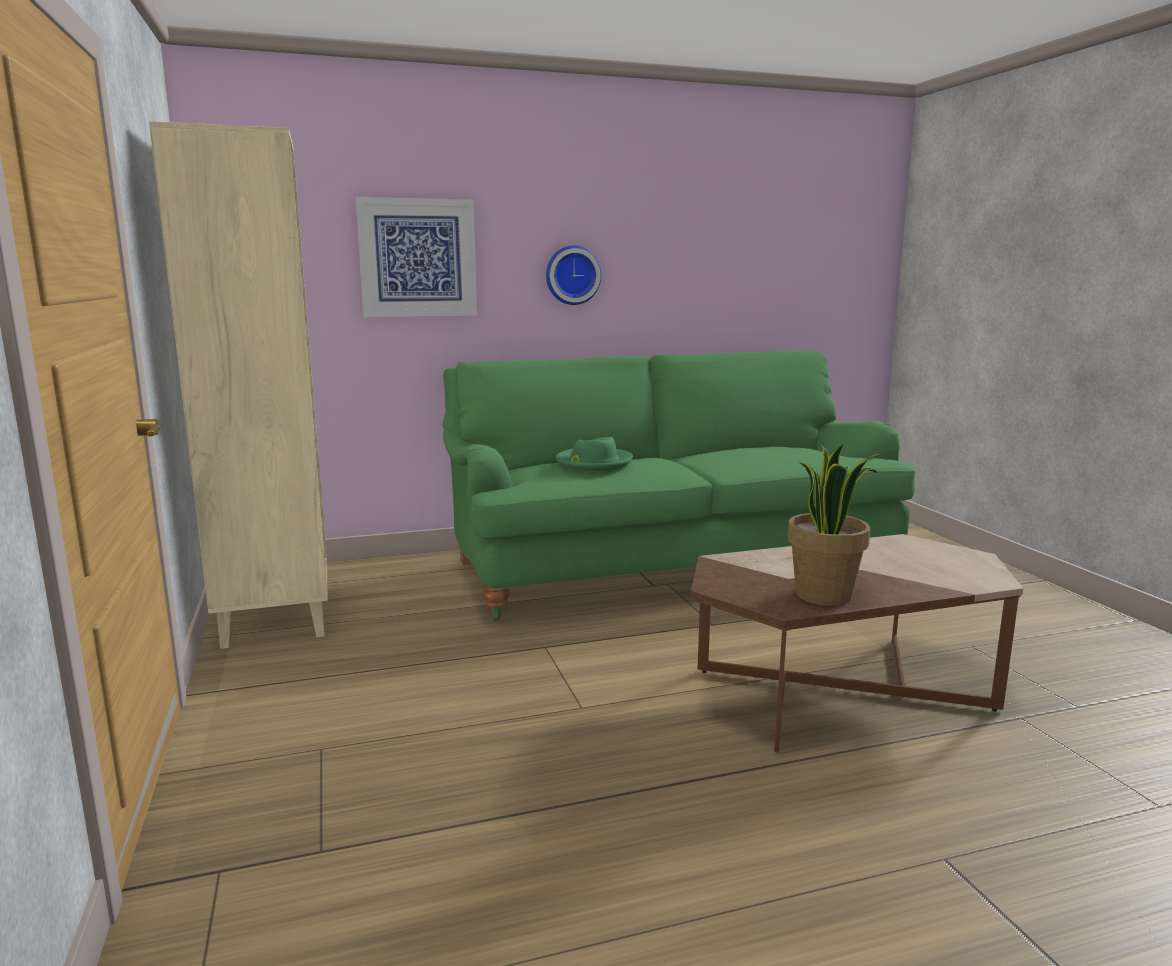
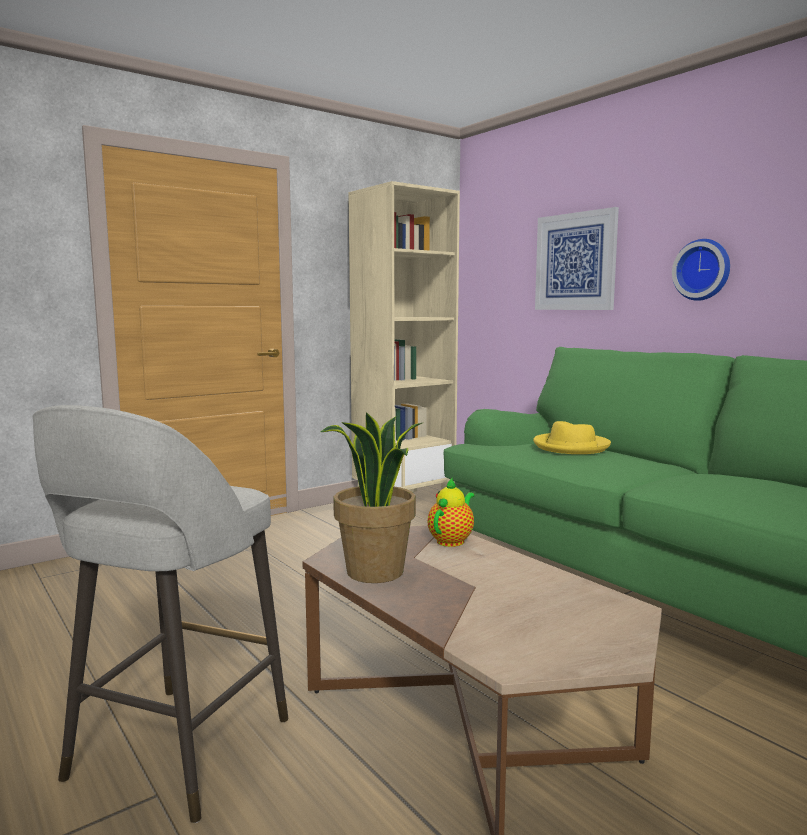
camera: 70 degrees right, 5 degrees down
(593, 463) = (571, 447): green hat -> yellow hat
(749, 560) = (452, 540): none -> teapot
(874, 845) = (175, 752): none -> grey stool

